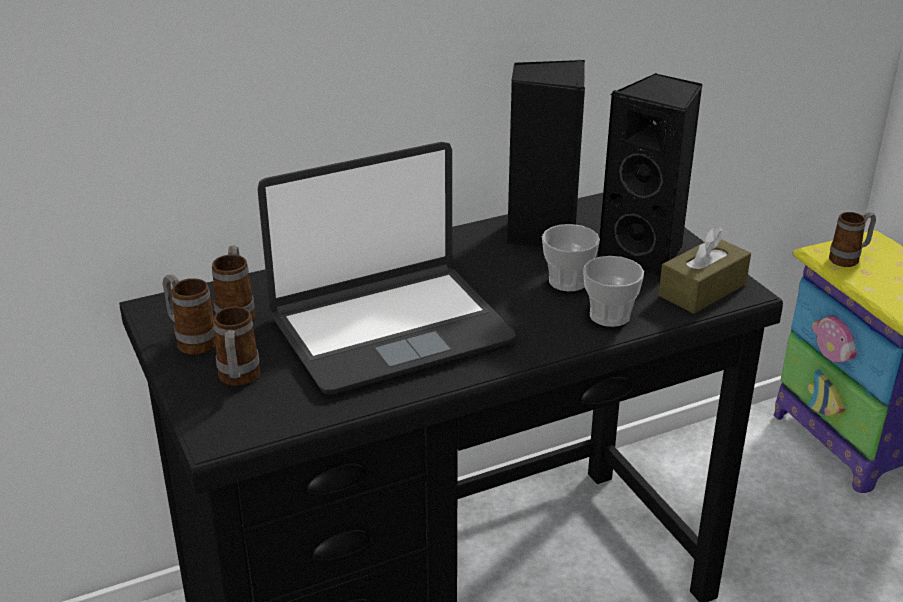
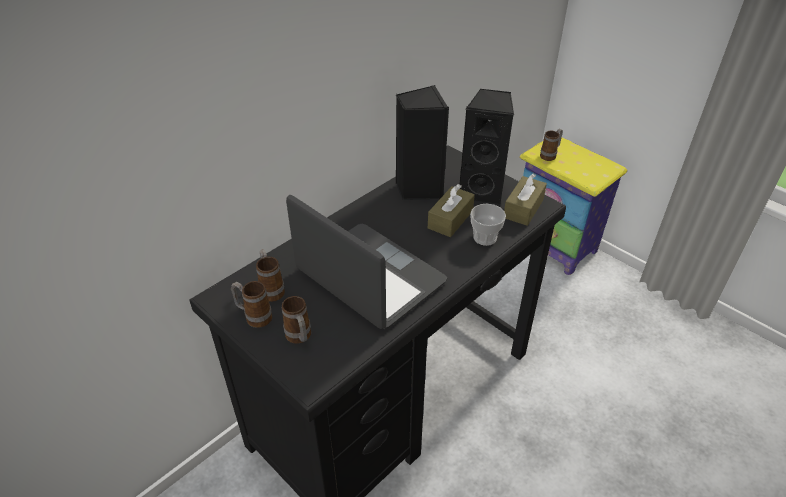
camera: 20 degrees left, 10 degrees up
(389, 329) = (369, 277): laptop -> laptop turned 90 degrees counterclockwise
(568, 281) = (450, 219): cup -> brown tissue box

